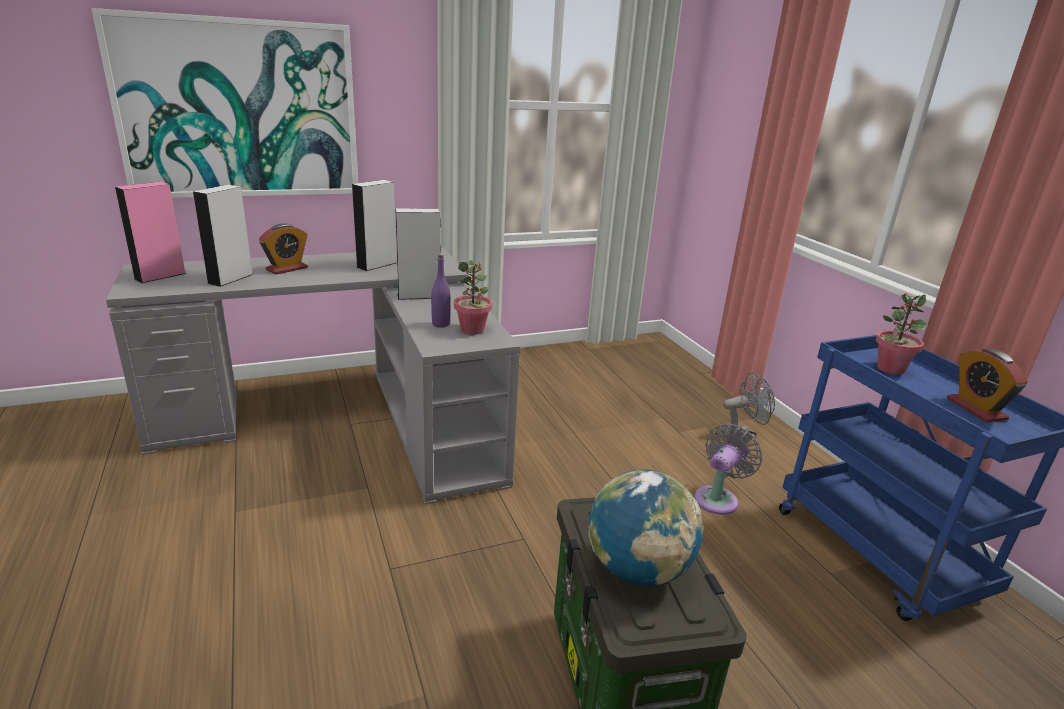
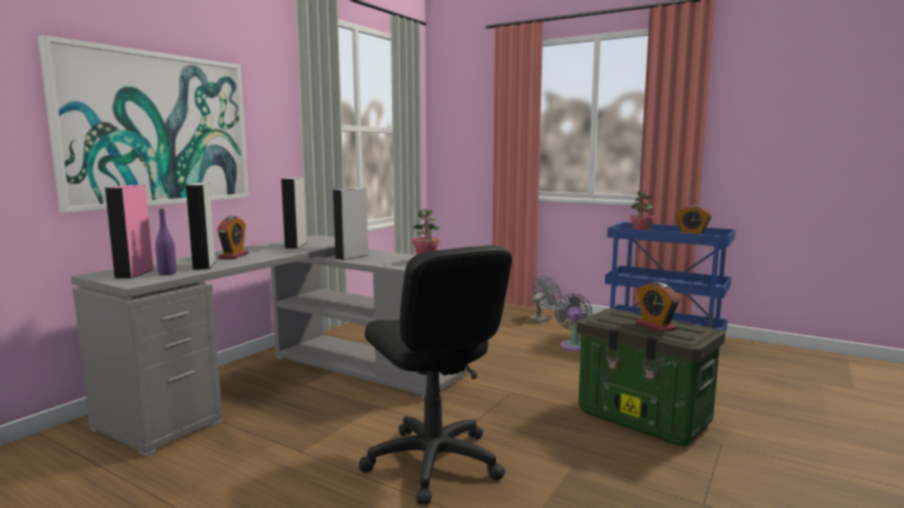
camera: 35 degrees left, 15 degrees down
(306, 595) = (433, 462): none -> black office chair
(441, 324) = (401, 262): purple bottle -> purple bottle (167, 273)
(637, 569) = (655, 326): globe -> alarm clock

